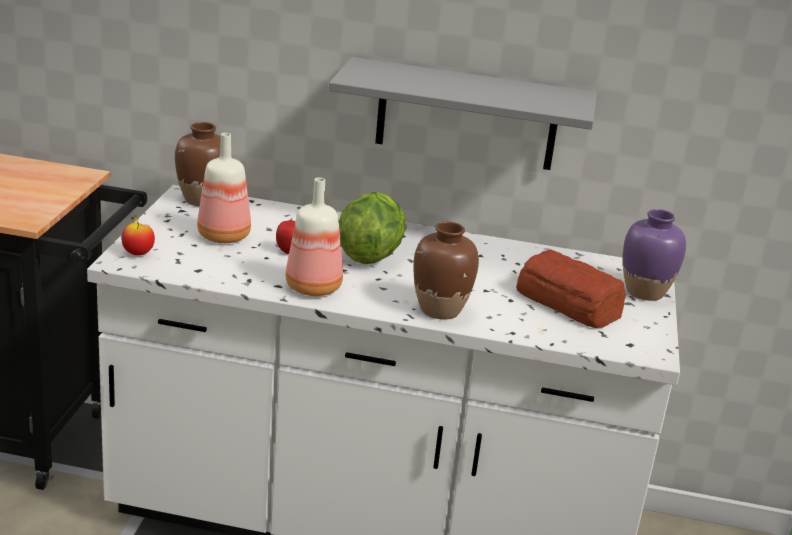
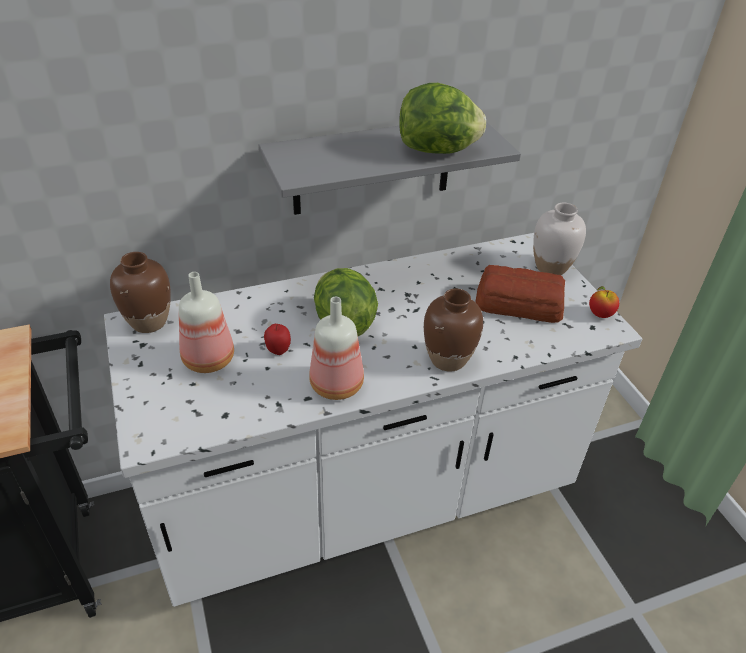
camera: 30 degrees left, 15 degrees up
(138, 253) = (152, 422): apple -> apple (600, 314)
(509, 98) = (437, 150): none -> lettuce
(644, 292) = (550, 267): purple vase -> white vase

